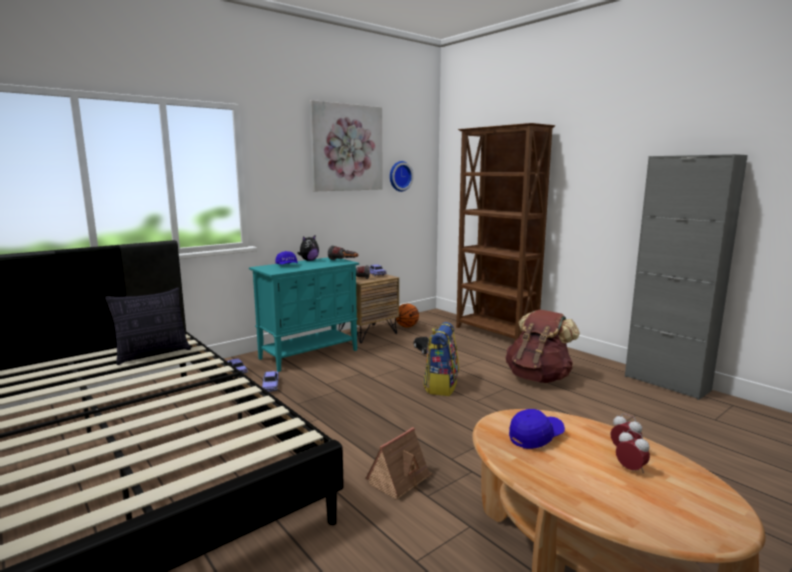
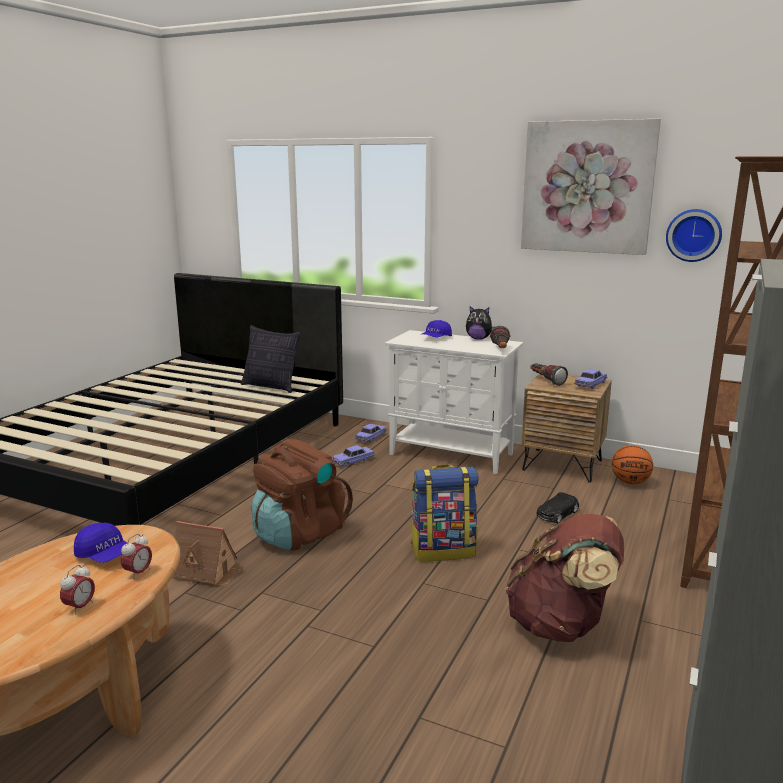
camera: 65 degrees right, 5 degrees up
(309, 354) = (452, 454): turquoise cabinet -> white cabinet
(372, 428) = (299, 533): none -> brown backpack
(630, 469) = (39, 611): alarm clock -> alarm clock (138, 573)

